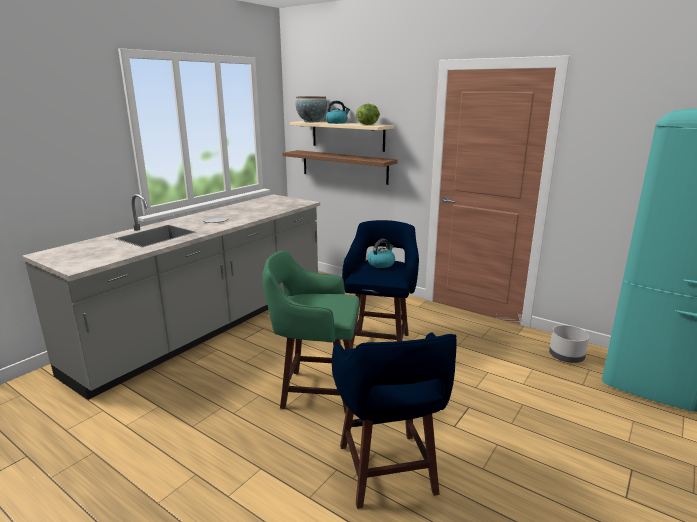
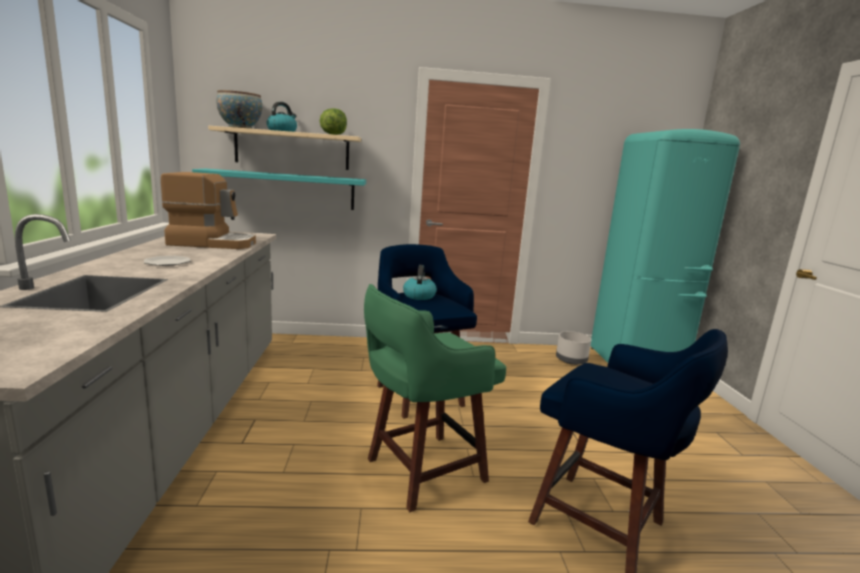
camera: 40 degrees left, 5 degrees down
(265, 207) = (212, 243): none -> coffee machine
(344, 166) = (286, 189): brown shelf -> turquoise shelf

